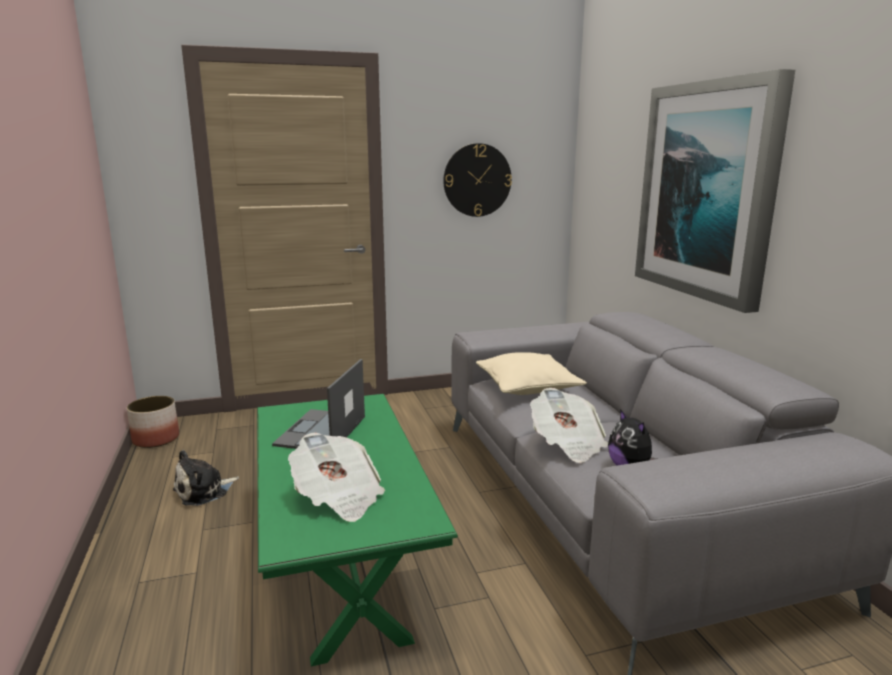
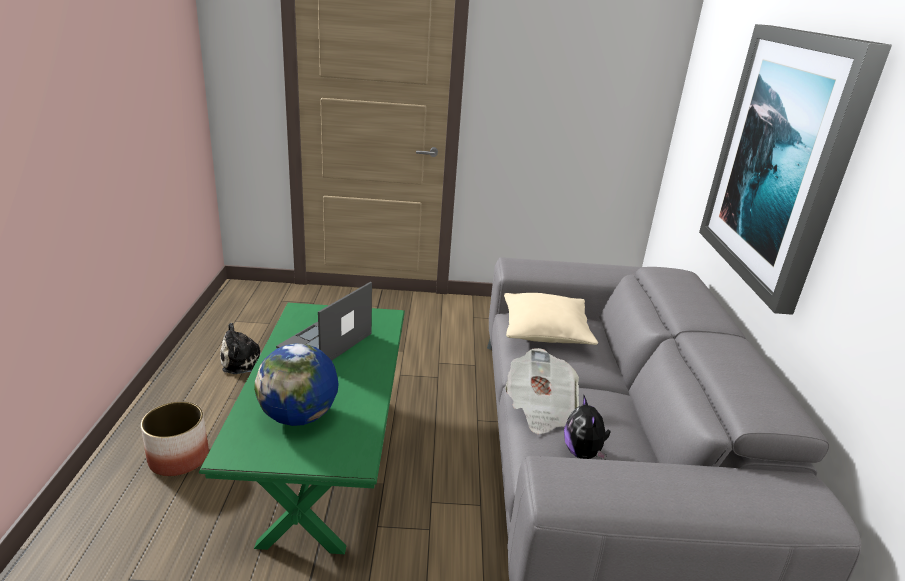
camera: 15 degrees right, 10 degrees up
(156, 439) = (229, 300): planter -> planter (178, 458)
(338, 497) = (299, 416): newspaper -> globe
(477, 180) = (565, 93): wall clock -> none

